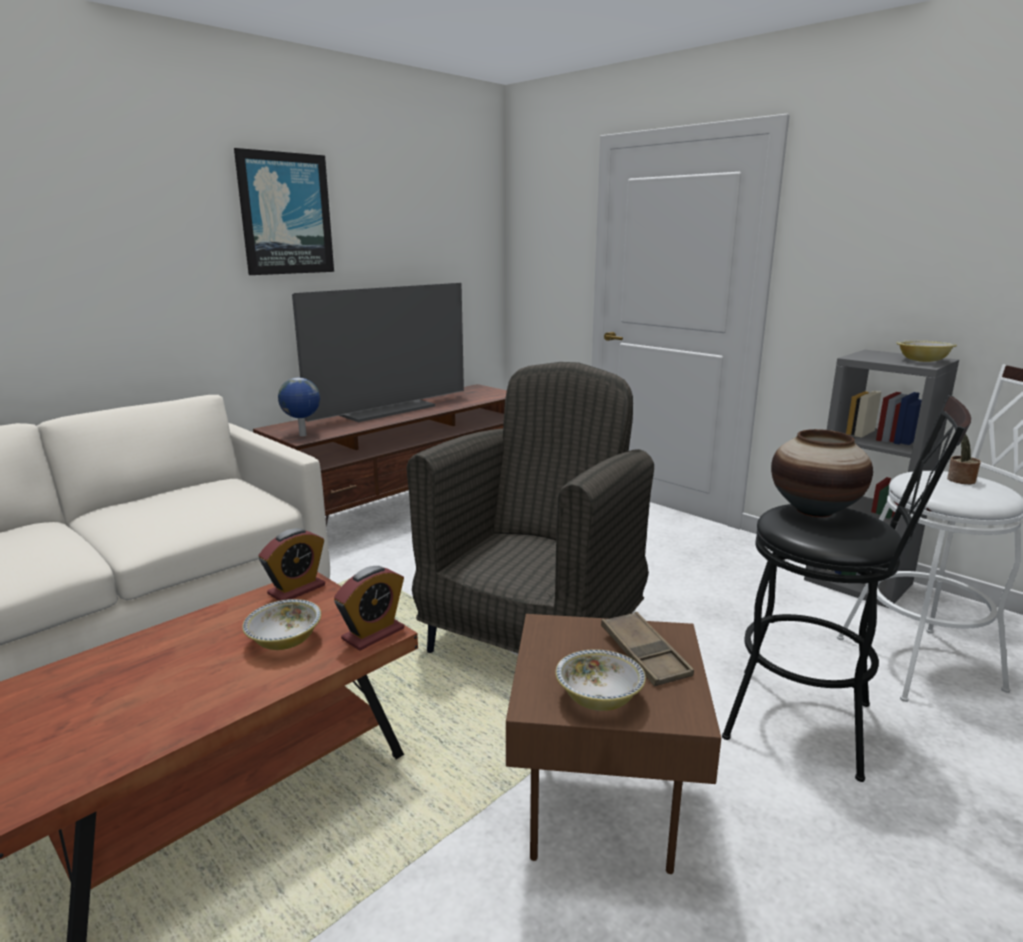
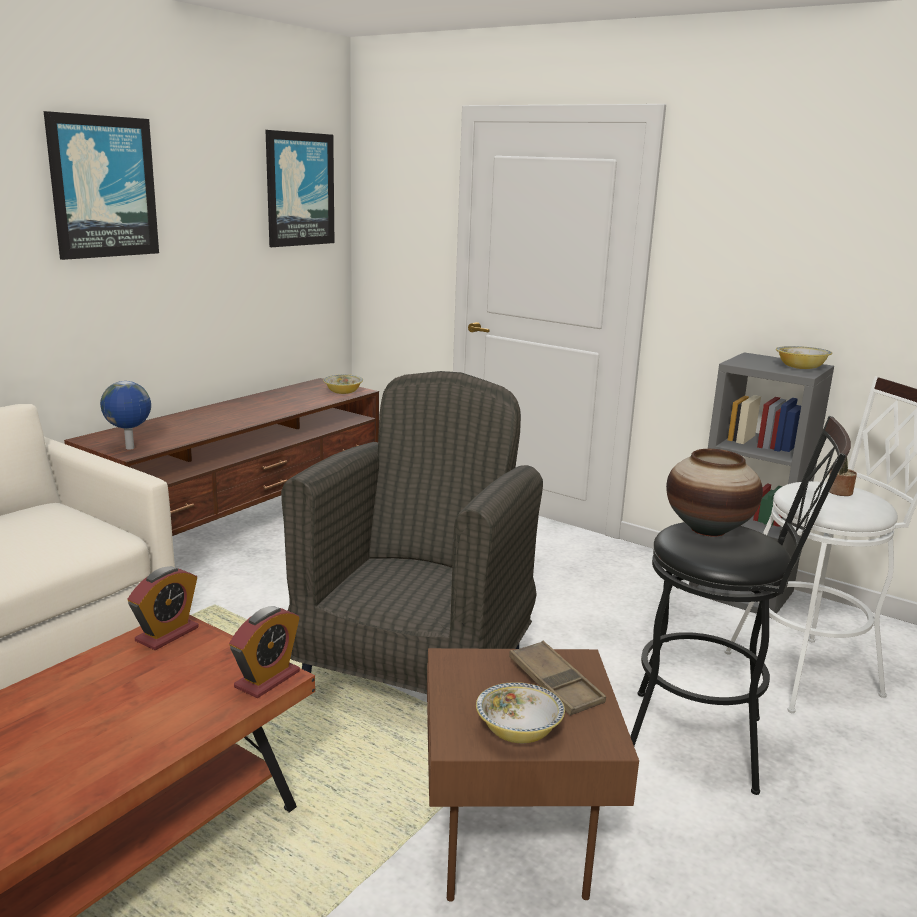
camera: 10 degrees left, 0 degrees up
(285, 641) = (170, 693): bowl -> bowl (343, 392)
(386, 409) = (221, 412): television -> none
(459, 219) = (299, 189): none -> picture

